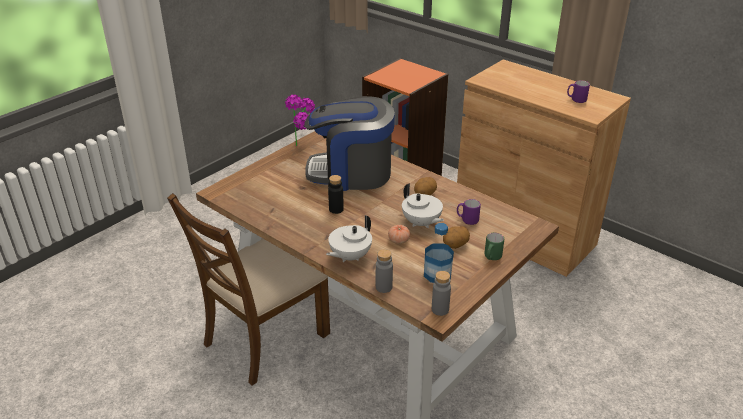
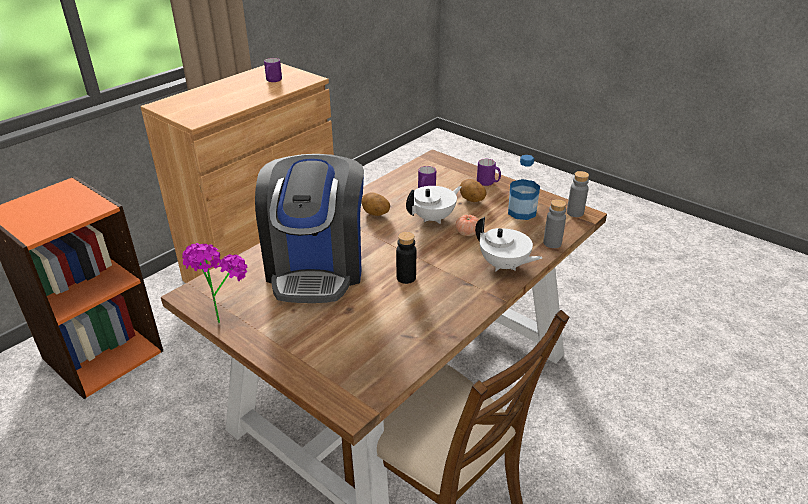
camera: 90 degrees left, 0 degrees up
(491, 257) = (488, 183): green mug -> purple mug

